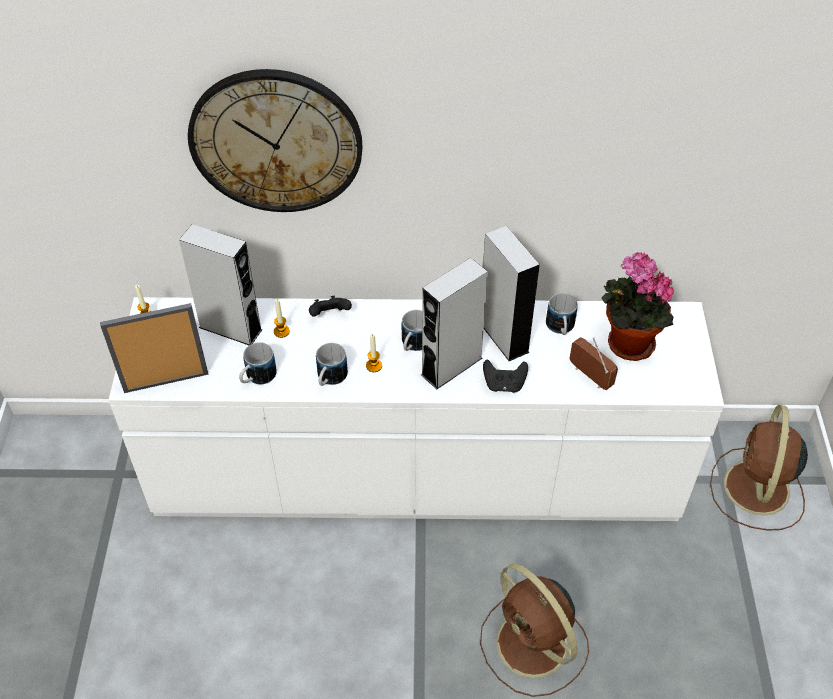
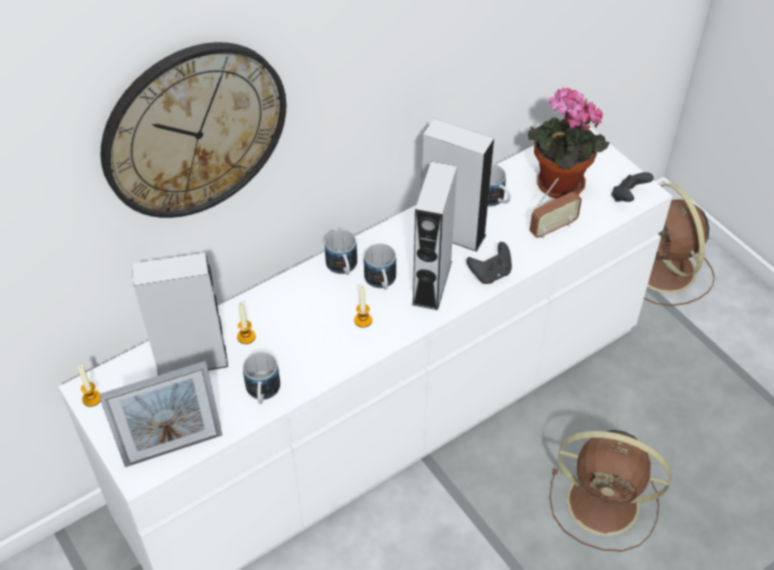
camera: 35 degrees left, 0 degrees up
(166, 382) = (173, 449): picture frame -> picture frame turned 150 degrees counterclockwise
(330, 315) = (279, 297): black game controller -> black game controller (628, 197)
(330, 379) = (333, 355): mug -> mug (343, 268)
(590, 376) = (552, 228): radio -> radio turned 135 degrees clockwise

